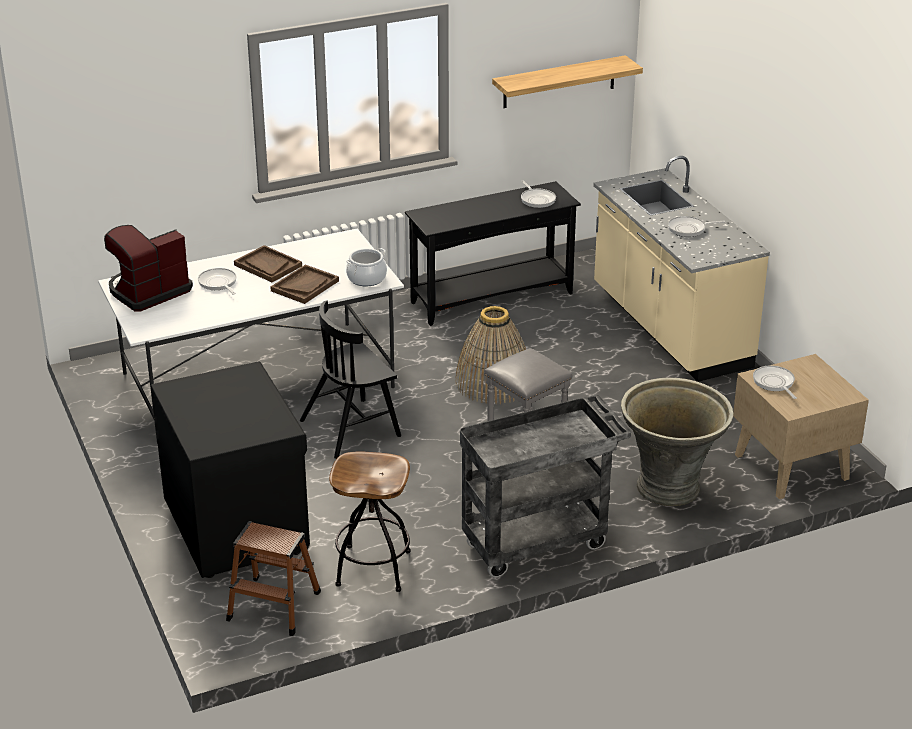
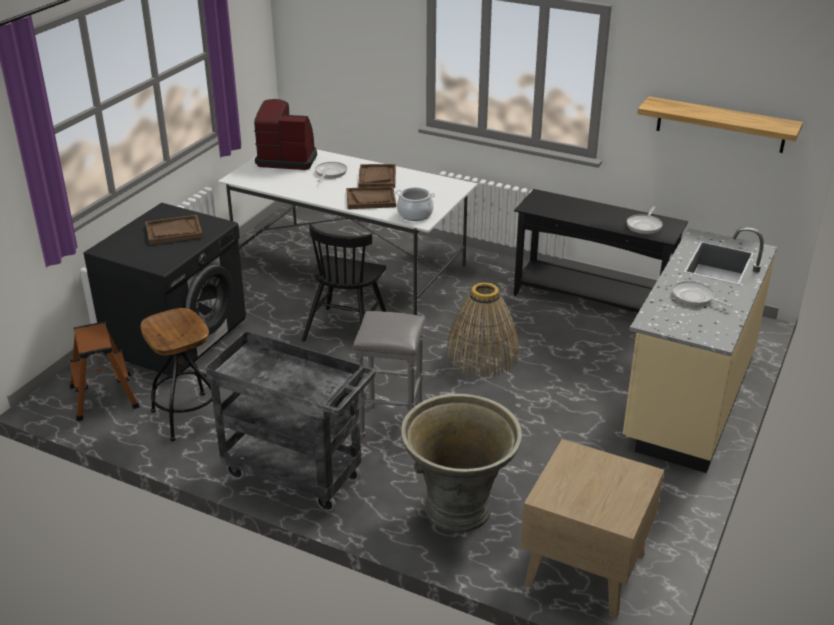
camera: 50 degrees right, 0 degrees up
(226, 398) = (173, 231): none -> brown tray
(355, 426) = (347, 327): black chair -> black chair turned 90 degrees counterclockwise
(774, 383) = (576, 466): frying pan -> none

